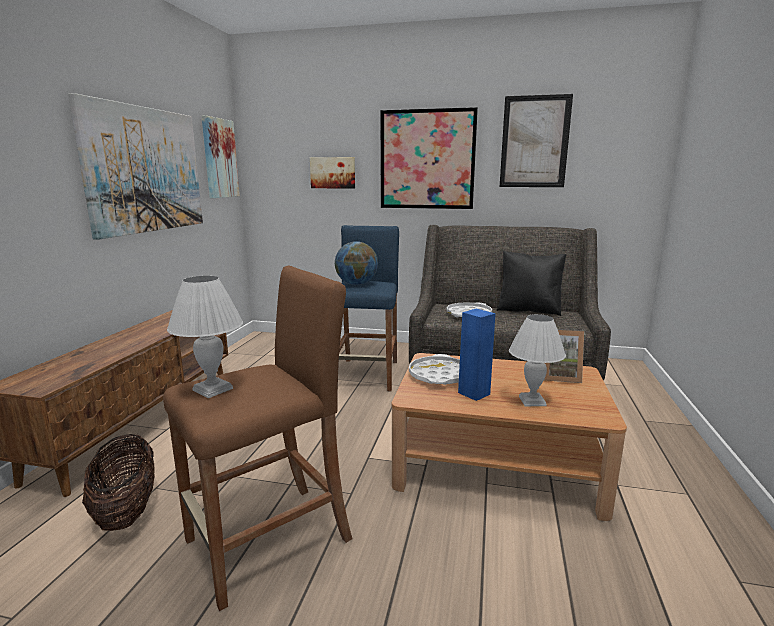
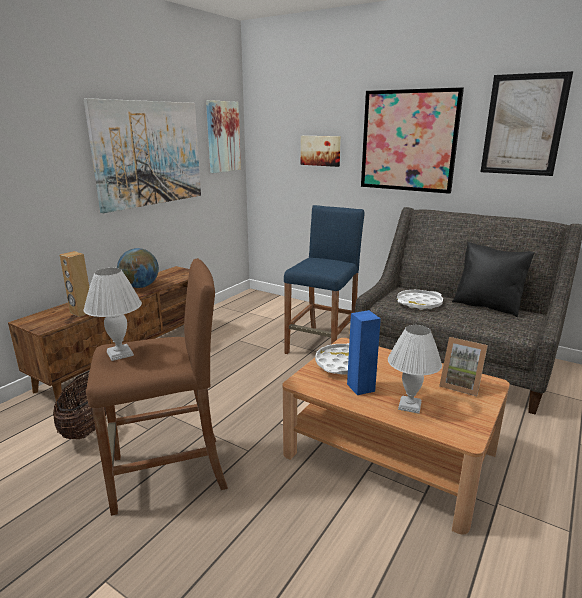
camera: 20 degrees right, 5 degrees up
(87, 365) = (81, 312): none -> brown speaker
(356, 284) = (314, 263): globe -> globe (140, 286)

